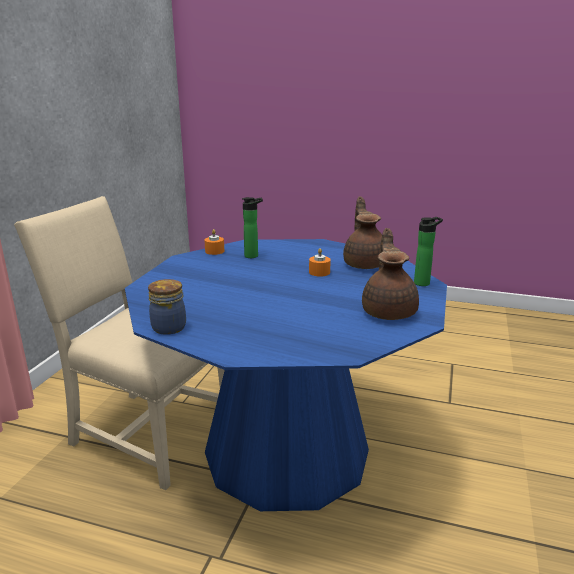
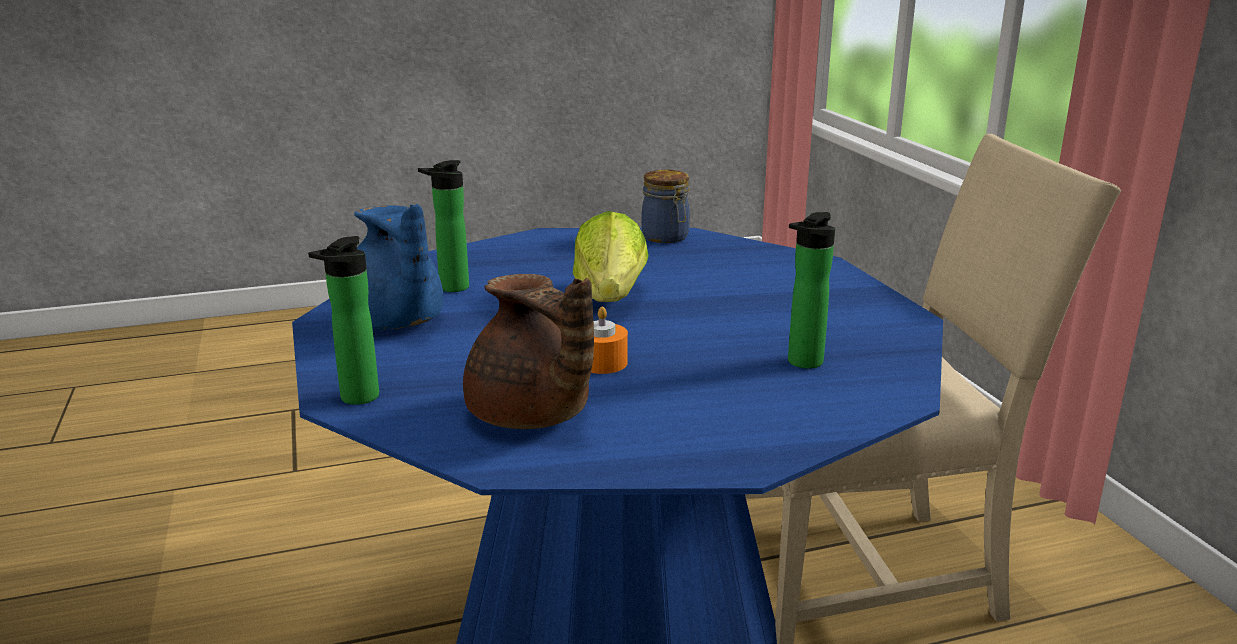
camera: 145 degrees right, 0 degrees up
(214, 251) = (900, 351): orange candle -> none
(272, 296) = (610, 297): none -> lettuce
(344, 325) = (450, 288): none -> bottle
(389, 311) = (395, 323): brown teapot -> blue teapot

